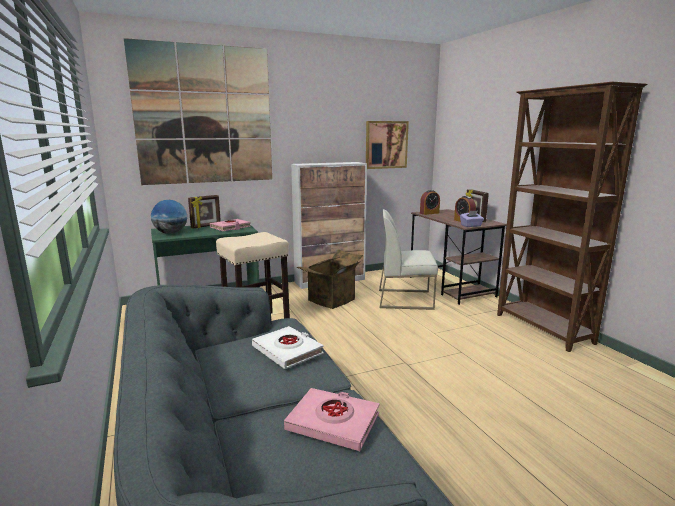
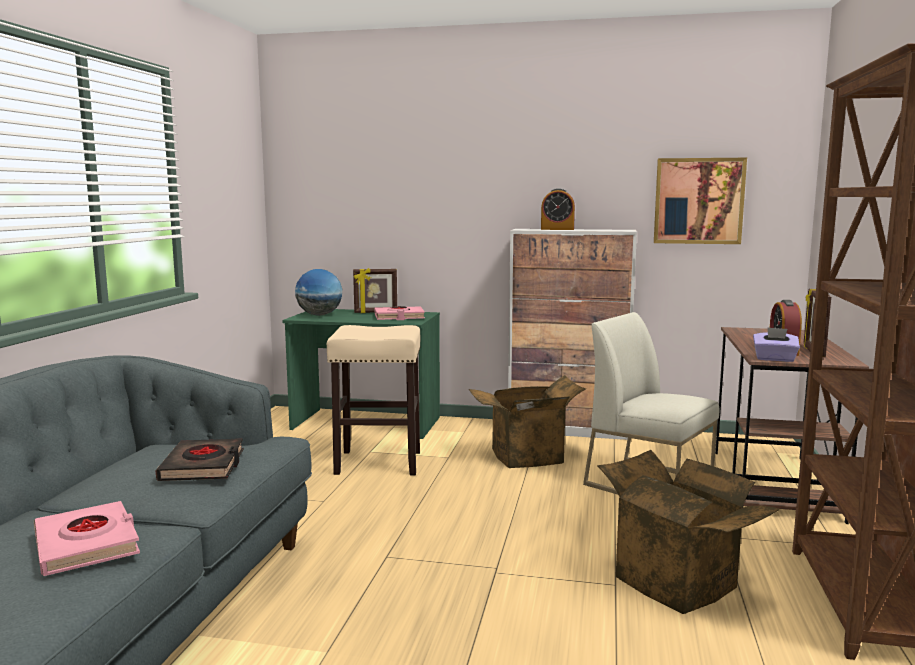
camera: 35 degrees right, 5 degrees down
(205, 115) = (392, 156): picture -> none
(287, 351) = (203, 466): white book -> black book
(429, 213) = (751, 332): alarm clock -> alarm clock (557, 229)
(481, 341) = (680, 581): none -> cardboard box

